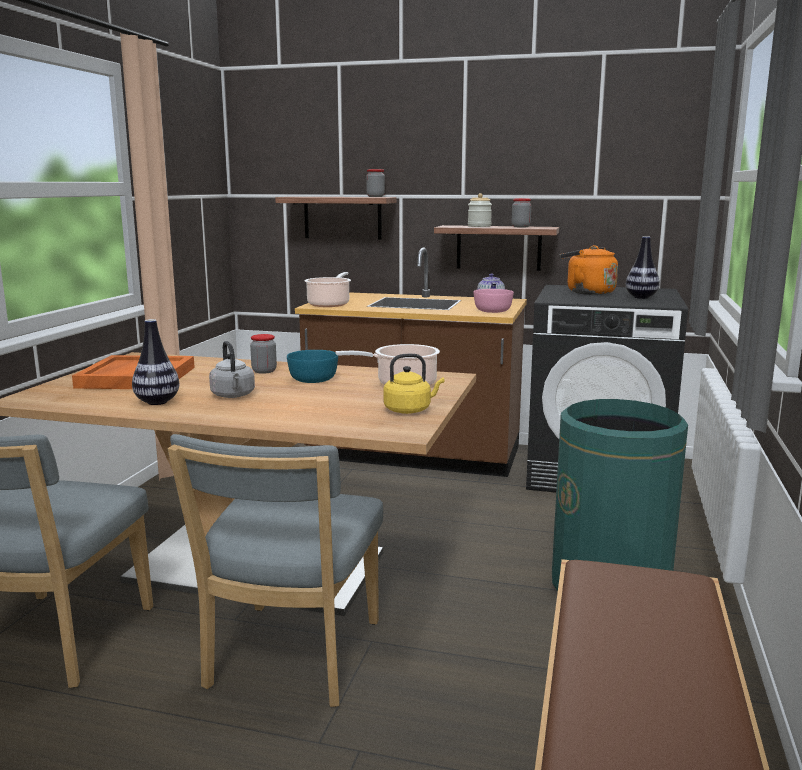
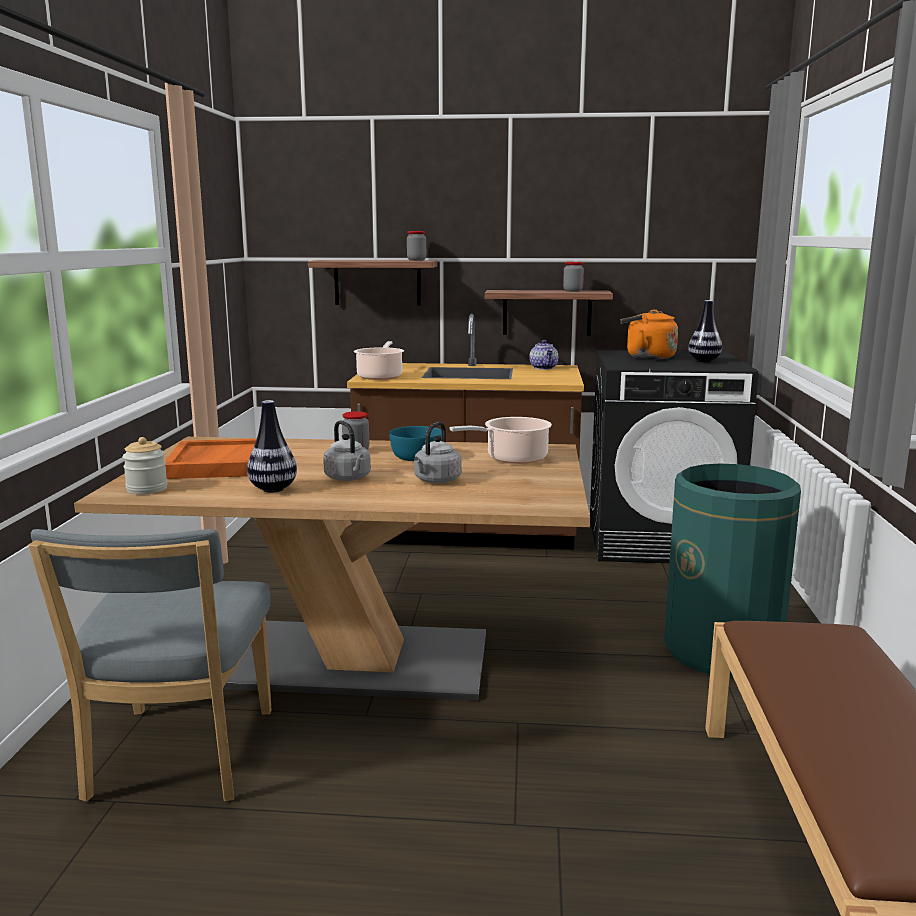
camera: 10 degrees left, 0 degrees up
(290, 659) = (444, 748): grey chair -> none
(310, 402) = (436, 481): none -> grey kettle
(410, 410) = (544, 484): yellow kettle -> none
(479, 226) = (529, 291): jar -> jar (147, 489)
(493, 311) = (557, 379): pink bowl -> none

